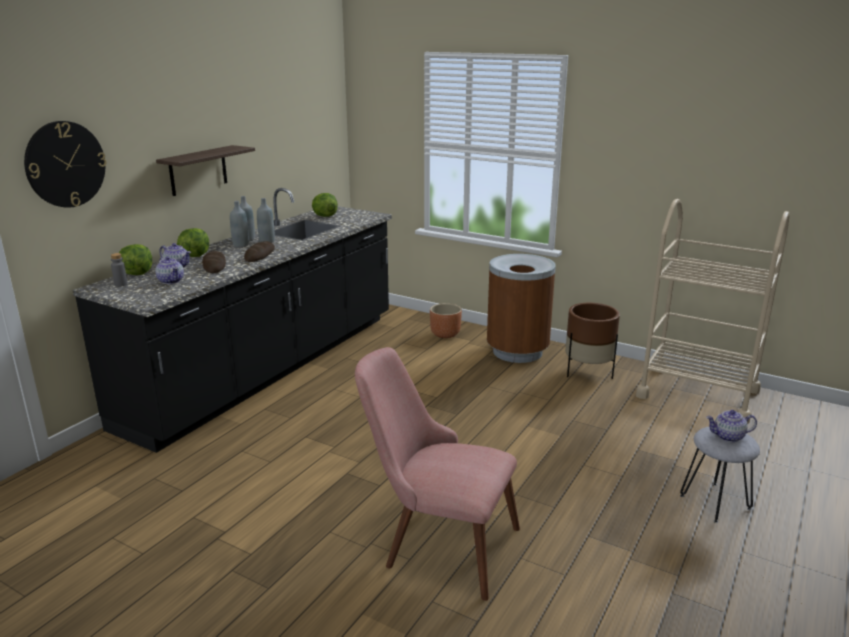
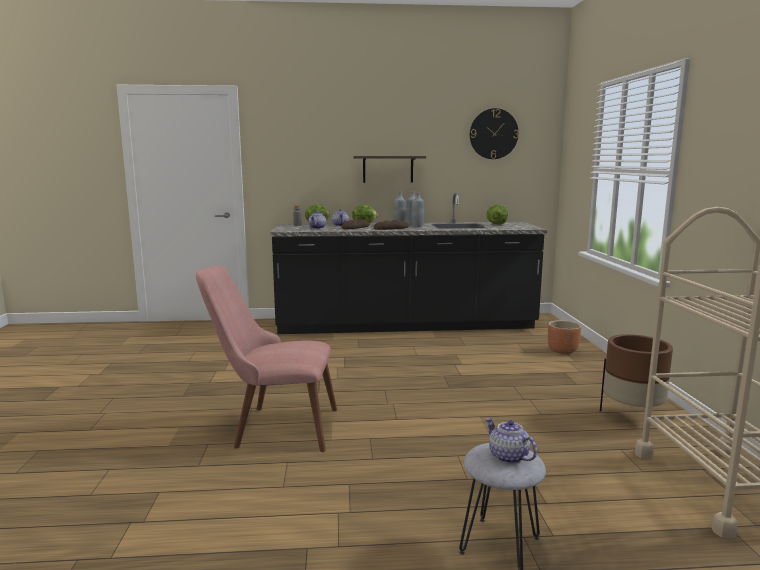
camera: 55 degrees right, 10 degrees down
(65, 164) = (288, 148): wall clock -> wall clock (493, 134)
(436, 543) = (273, 427): pink chair -> pink chair turned 75 degrees counterclockwise
(517, 352) = (597, 381): brown trash can -> none

